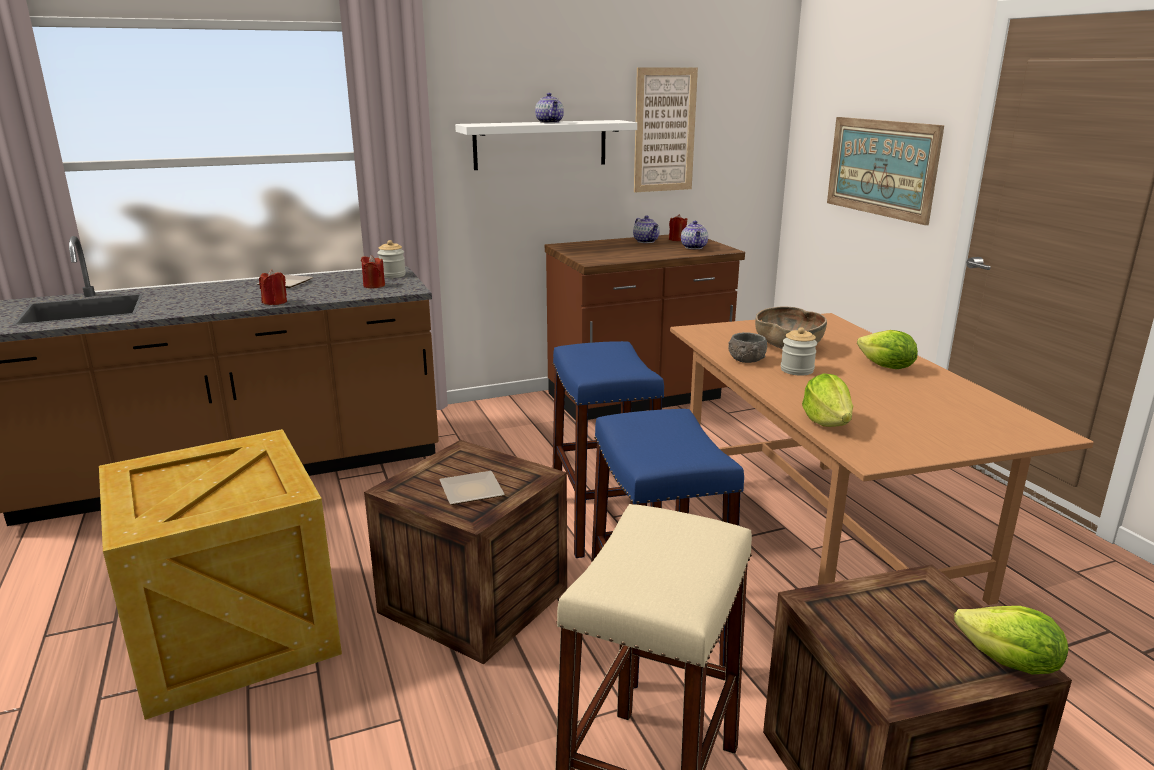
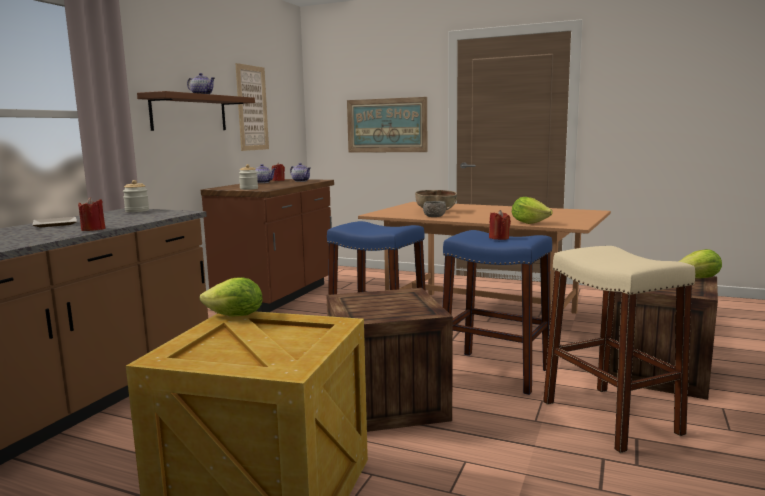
camera: 45 degrees left, 10 degrees down
(374, 285) = (145, 215): red candle -> red candle (499, 238)
(469, 491) = (397, 306): plate -> none
(540, 144) = (189, 113): white shelf -> brown shelf
(797, 370) = (465, 215): jar -> jar (249, 189)
(886, 367) = (492, 209): lettuce -> lettuce (235, 316)

